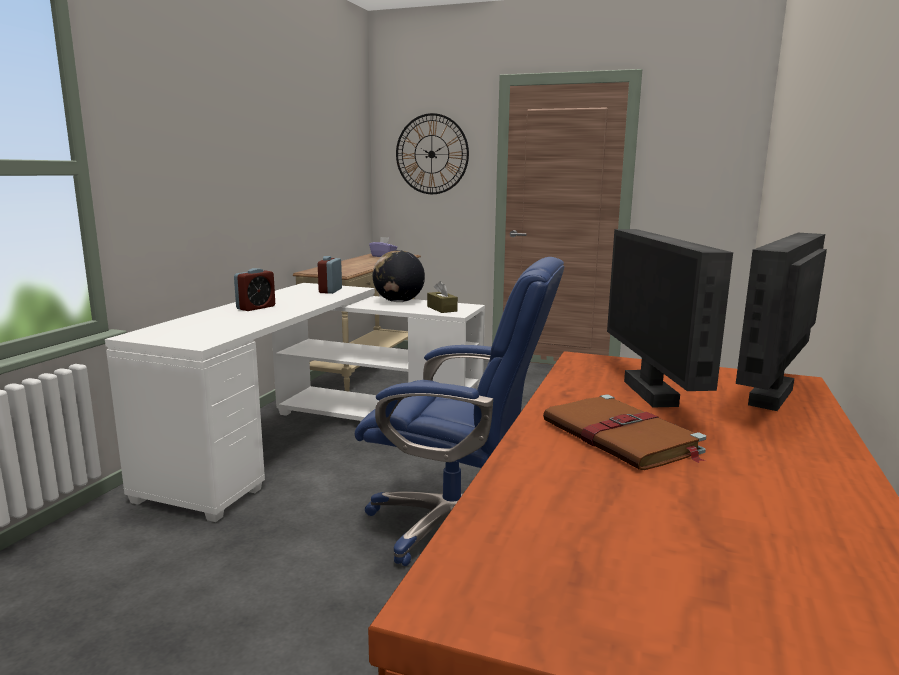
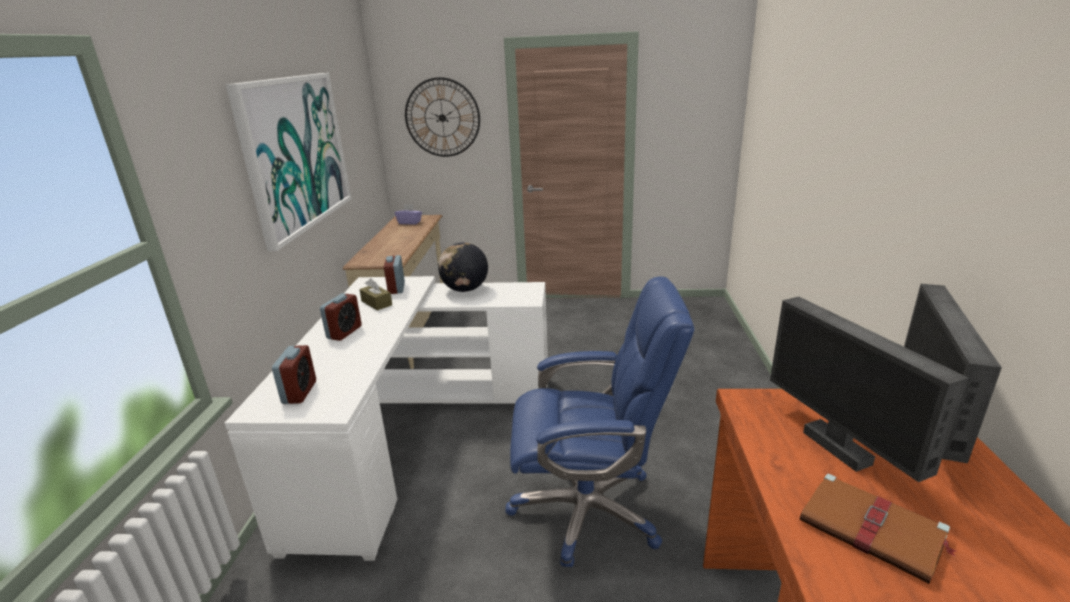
camera: 15 degrees left, 10 degrees up
(181, 332) = (299, 392): none -> alarm clock
(259, 148) = (296, 153): none -> picture
(442, 309) = (512, 295): brown tissue box -> brown tissue box (376, 303)

